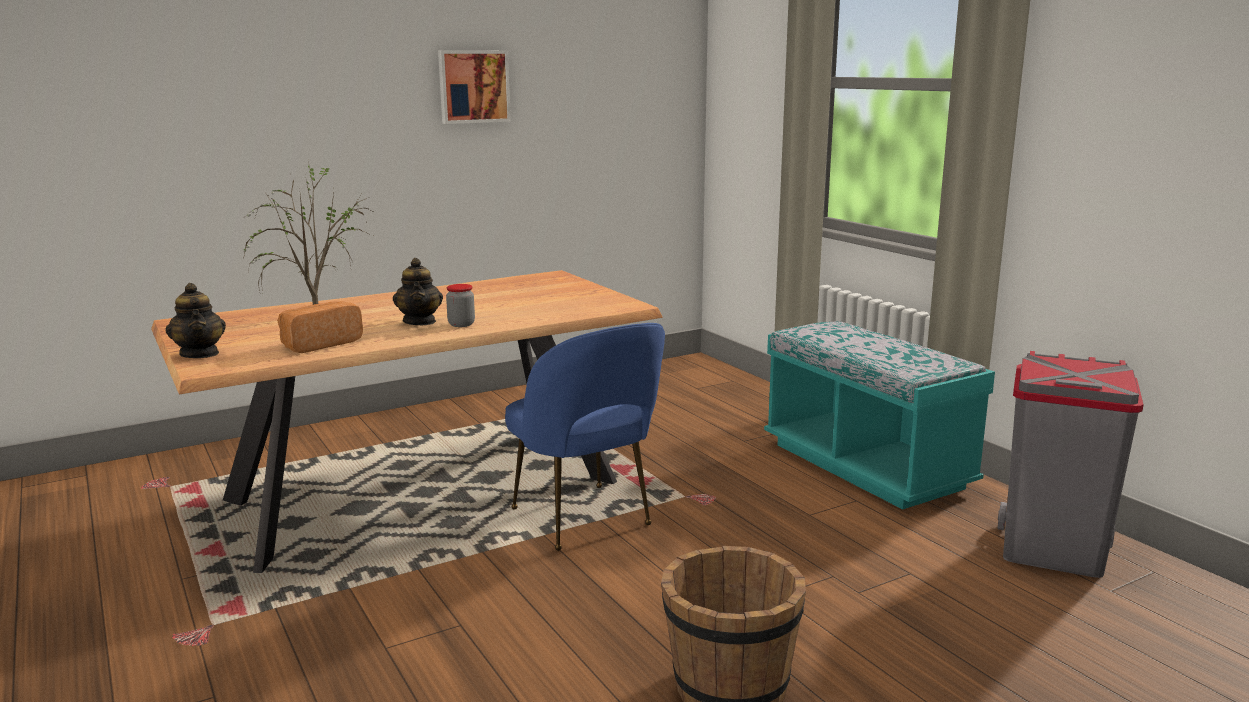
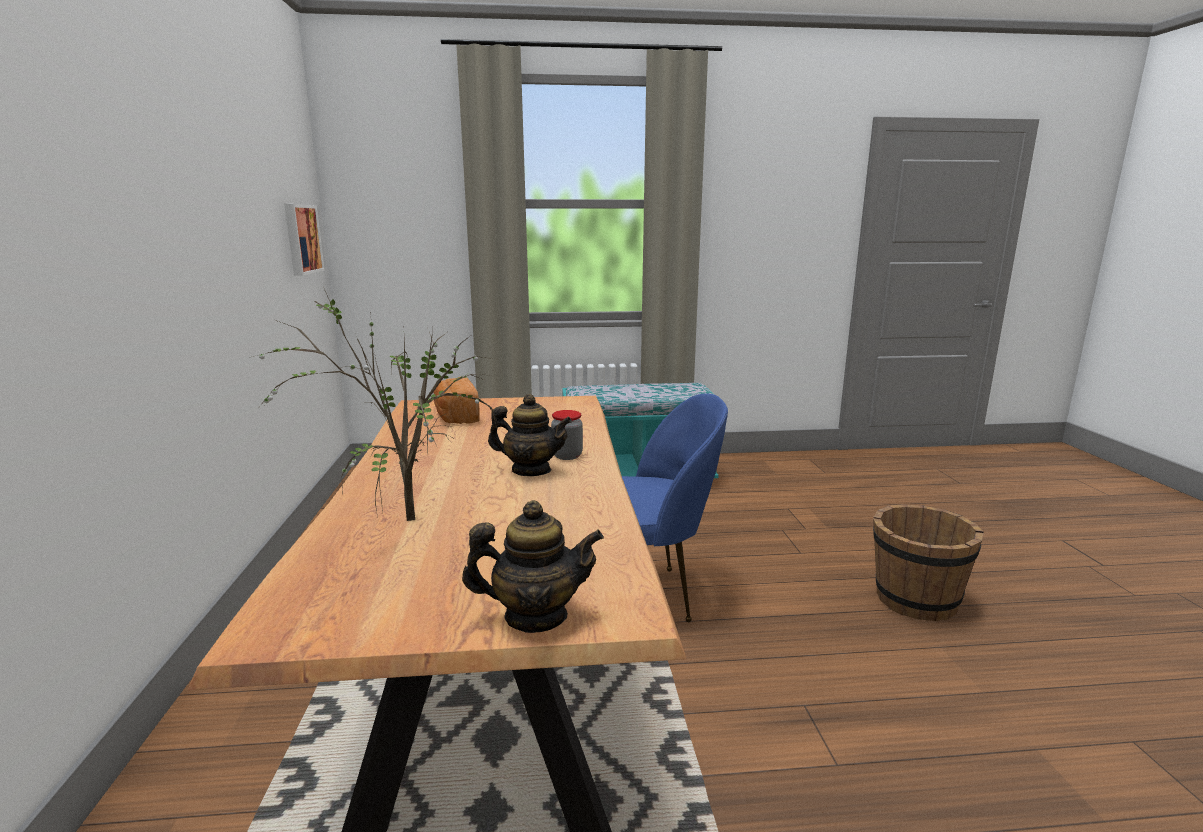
camera: 65 degrees left, 0 degrees up
(319, 344) = (570, 527): bread -> bread (456, 417)
(473, 86) = (201, 197): picture -> picture (301, 239)
(1052, 551) = (778, 470): grey trash can -> none

